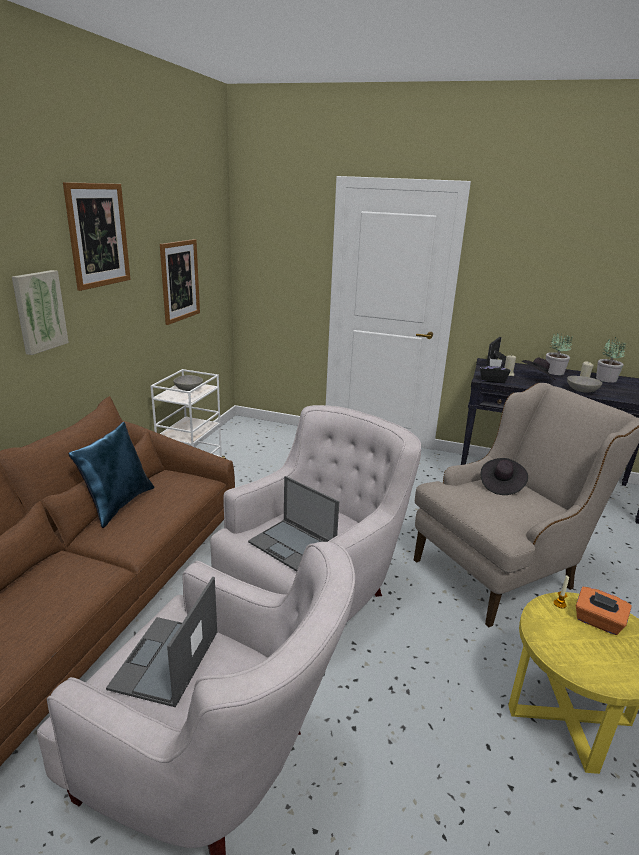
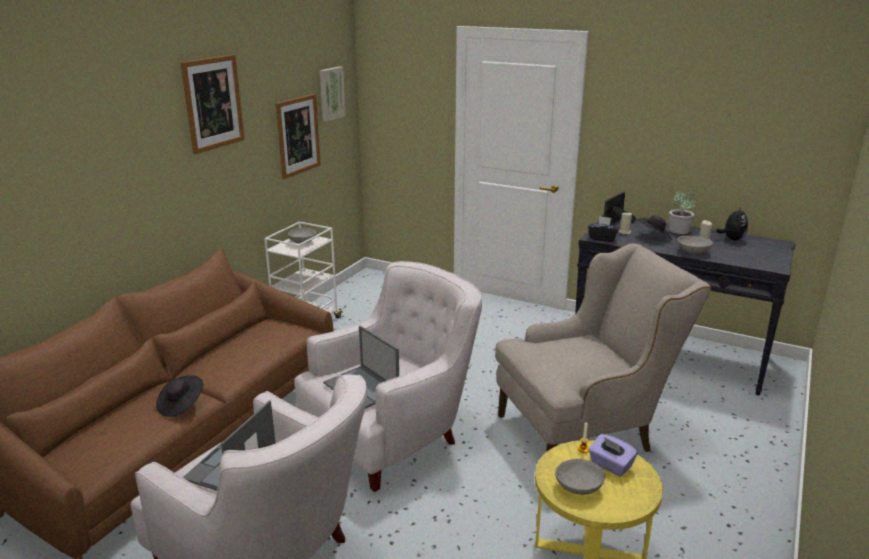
camera: 10 degrees right, 0 degrees up
(39, 311) = (158, 175): picture -> picture (330, 93)
(118, 504) = (221, 346): blue pillow -> none
(501, 485) = (576, 344): black hat -> black hat (181, 405)
(581, 654) = (579, 487): none -> grey bowl
(598, 622) = (610, 465): orange tissue box -> purple tissue box
(605, 379) = (732, 239): potted plant -> plush toy

